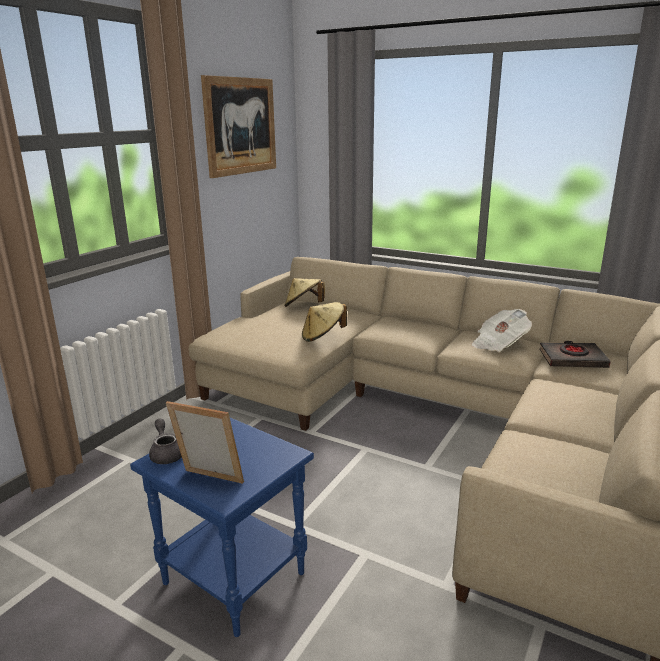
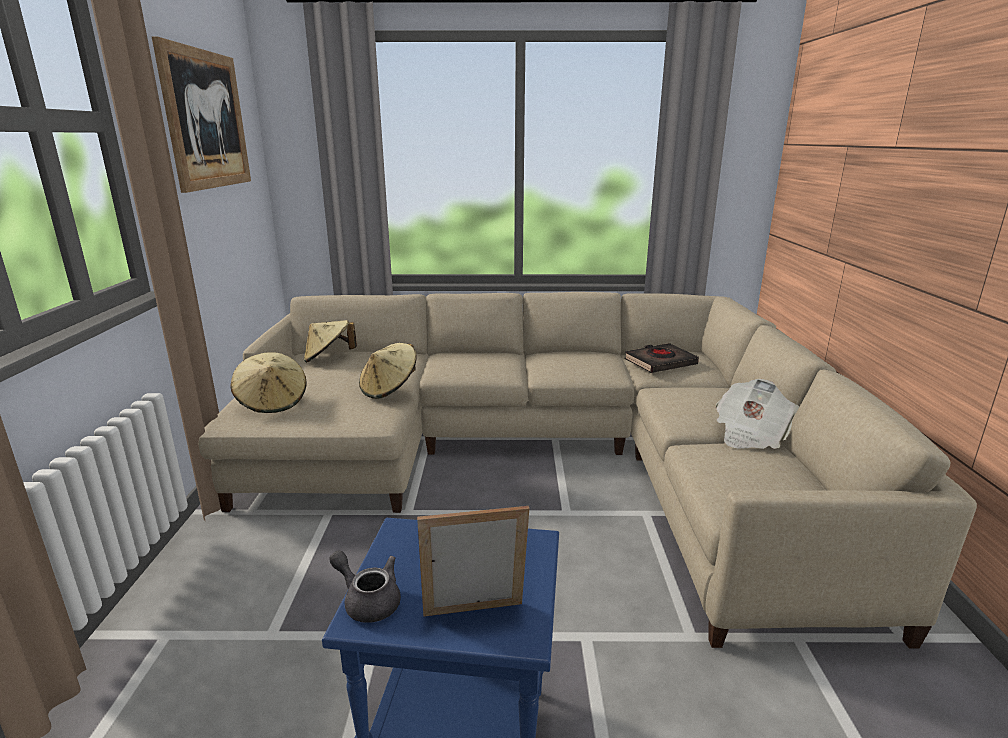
camera: 30 degrees left, 0 degrees up
(242, 330) = (272, 402): none -> beige hat
(498, 344) = (582, 361): newspaper -> newspaper (750, 434)

